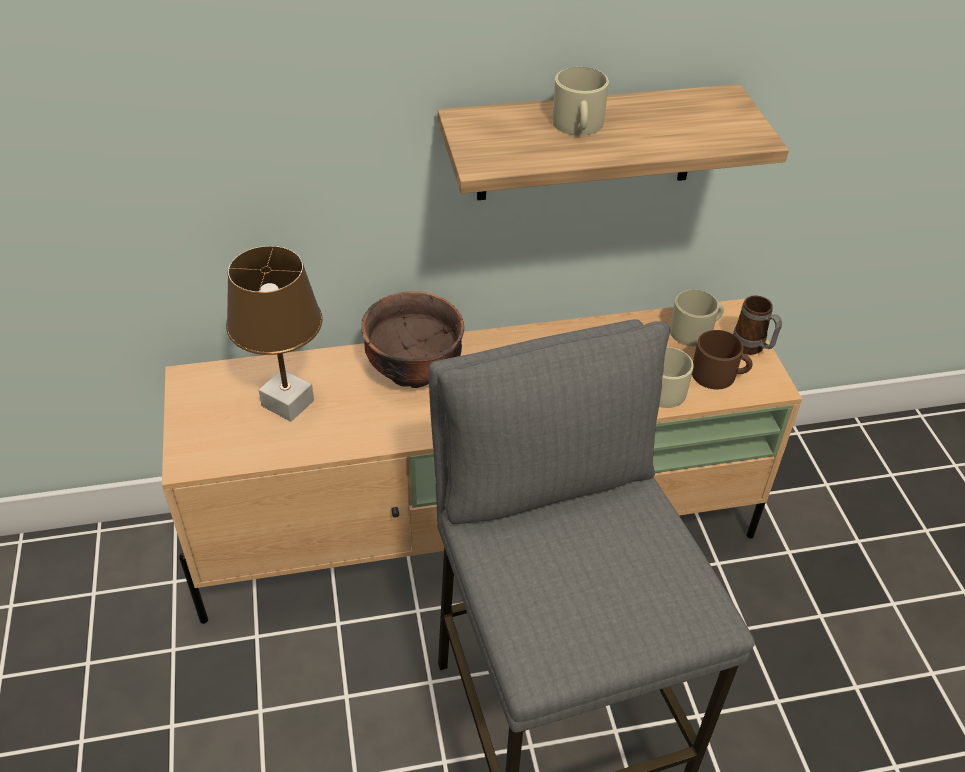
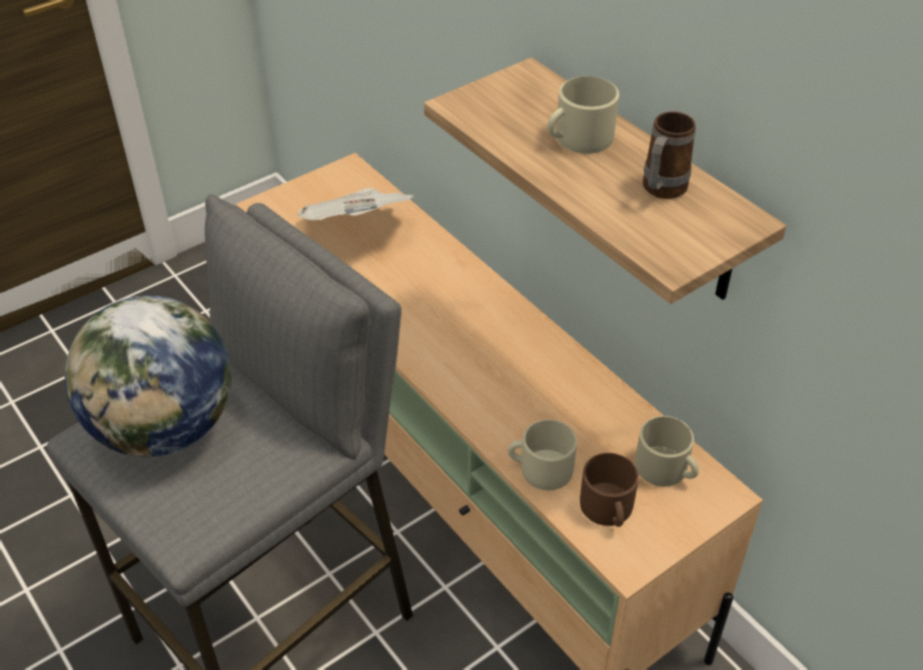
camera: 65 degrees right, 0 degrees up
(287, 403) = (357, 228): brown table lamp -> newspaper
(413, 369) = (448, 283): brown bowl -> none
(566, 592) = (165, 429): none -> globe
(752, 349) = (676, 529): mug -> mug (660, 191)

